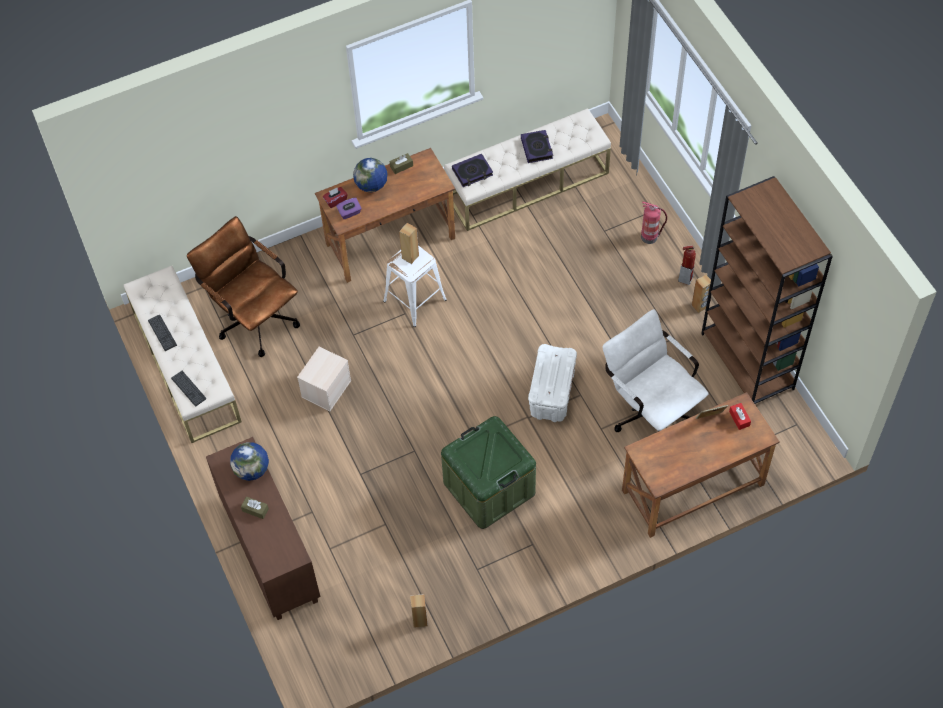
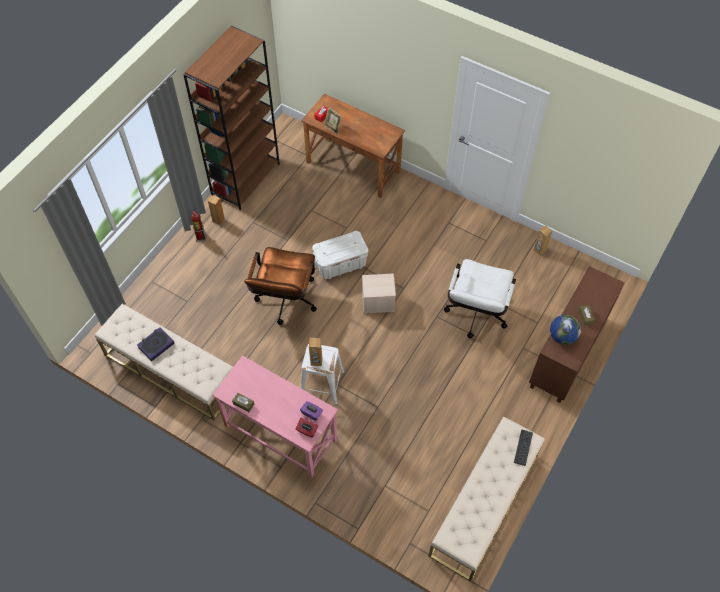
camera: 125 degrees left, 0 degrees up
(162, 333) = (495, 501): keyboard -> none
(253, 317) = (410, 486): brown office chair -> brown office chair (285, 302)
(326, 388) = (431, 397): beige storage box -> beige storage box (377, 302)
(371, 185) = (275, 414): globe -> none
(390, 241) = (280, 433): brown desk -> pink desk
(472, 172) = (205, 375): book -> none
(489, 488) = (430, 262): green storage box -> none
(649, 411) = (316, 210): white office chair -> white office chair (475, 316)
(650, 237) = (176, 272): fire extinguisher -> none

